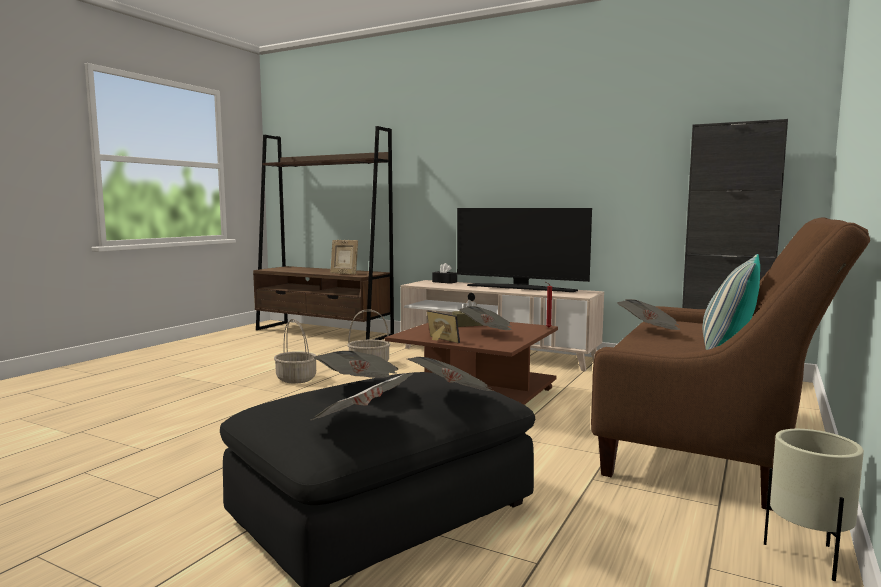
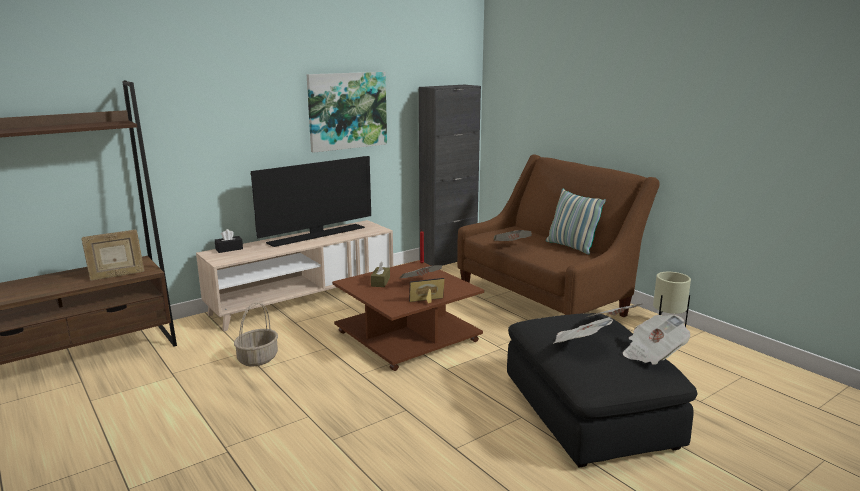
camera: 65 degrees left, 10 degrees up
(296, 379) = (262, 404): basket -> none
(591, 159) = (347, 110): none -> picture

